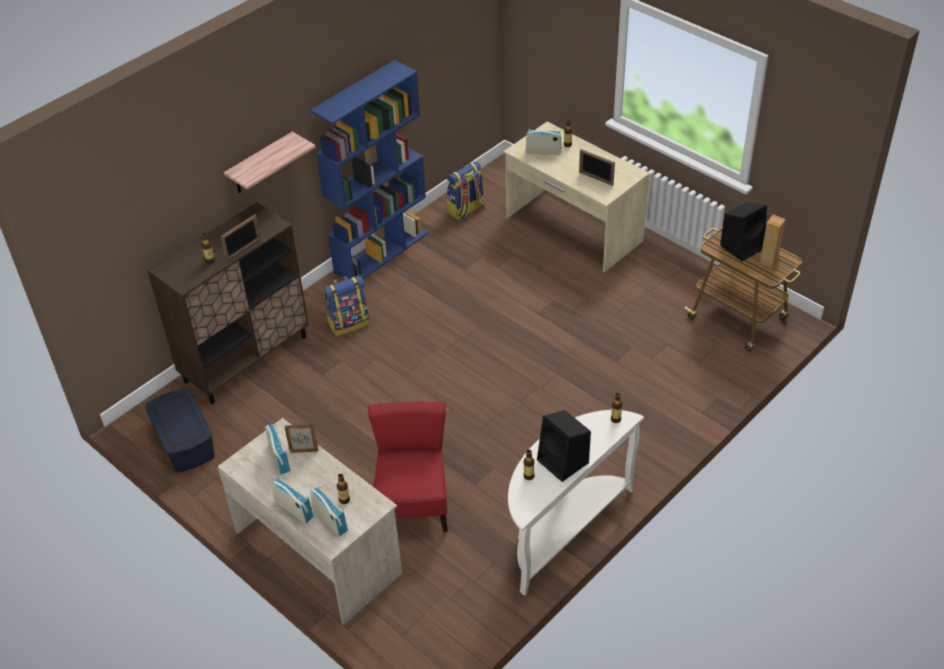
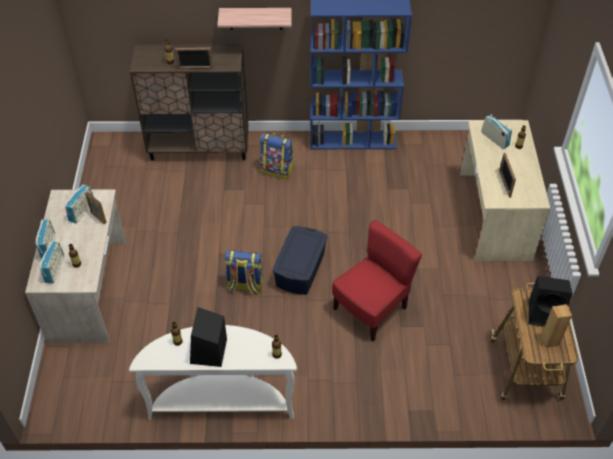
camera: 45 degrees right, 5 degrees up
(184, 442) = (111, 171): blue storage box -> blue storage box (300, 269)
(413, 506) = (166, 309): red chair -> red chair (371, 309)
(466, 209) = (441, 150): backpack -> backpack (245, 285)

